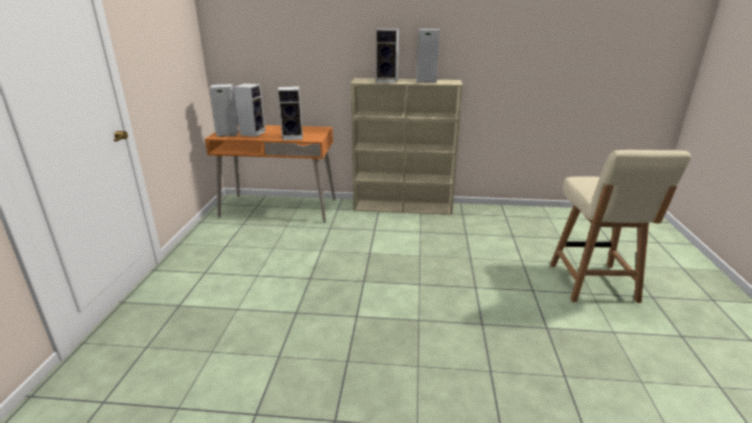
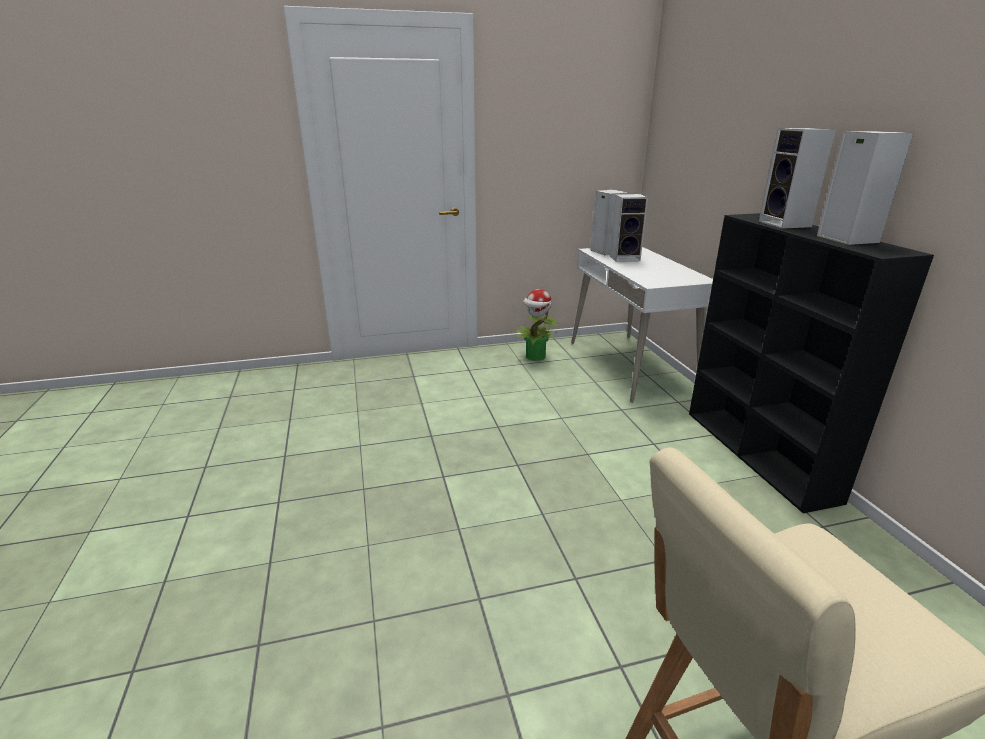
camera: 70 degrees right, 0 degrees up
(221, 237) = (535, 357): none -> potted plant
(279, 208) = (630, 366): orange desk -> white desk
(293, 137) = (642, 274): speaker -> none
(404, 207) = (759, 454): beige bookcase -> black bookcase

